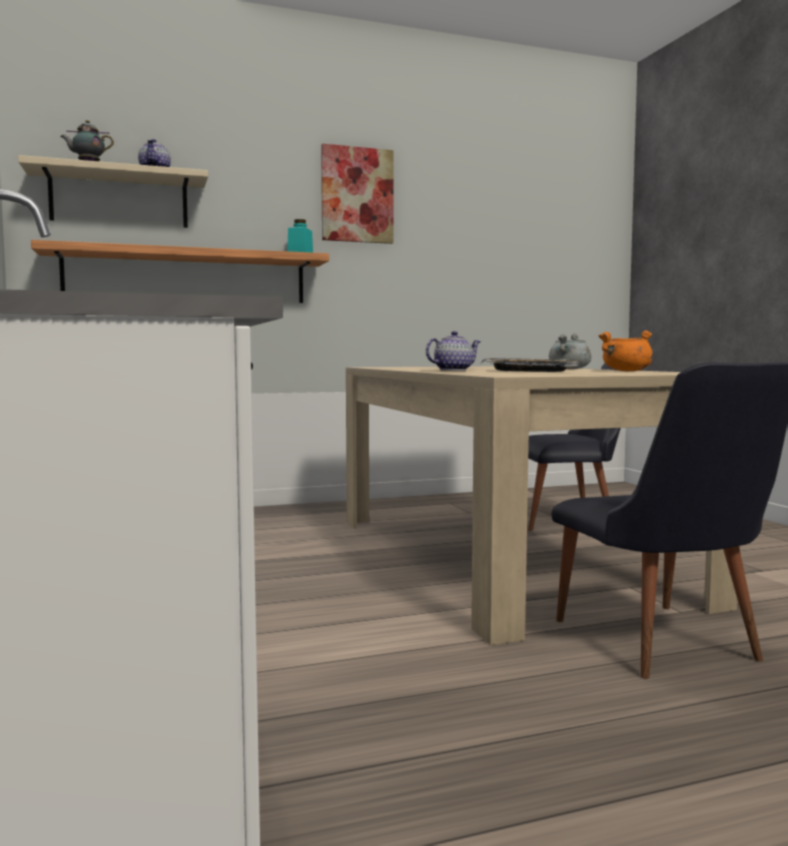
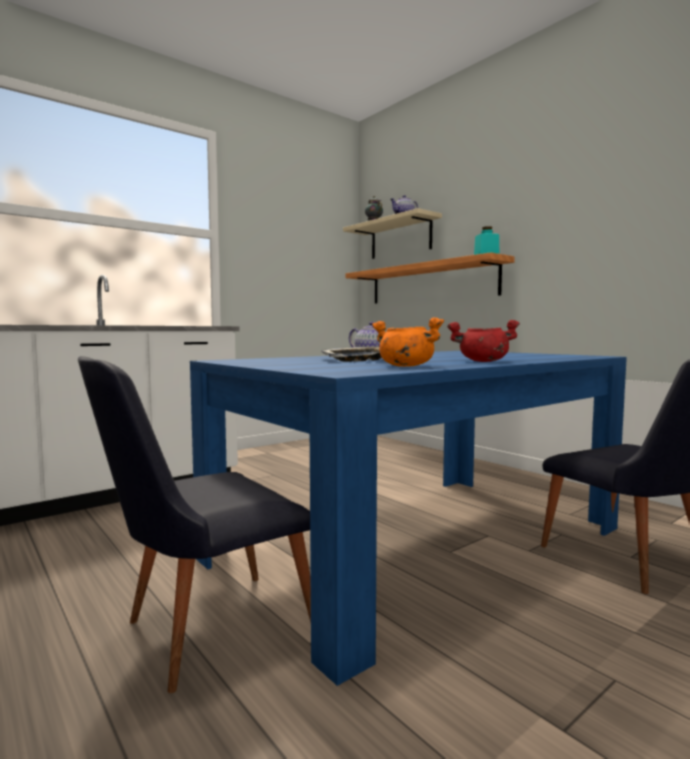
camera: 70 degrees right, 0 degrees up
(357, 195) = (550, 190): picture -> none
(501, 557) = (421, 542): beige dining table -> blue dining table
(570, 369) = (482, 361): grey cooking pot -> red cooking pot

